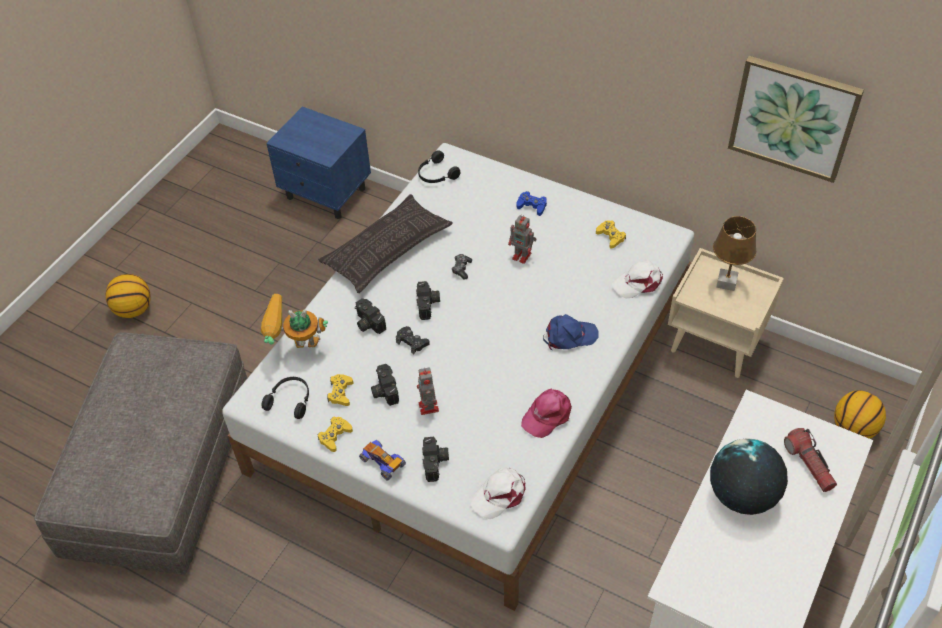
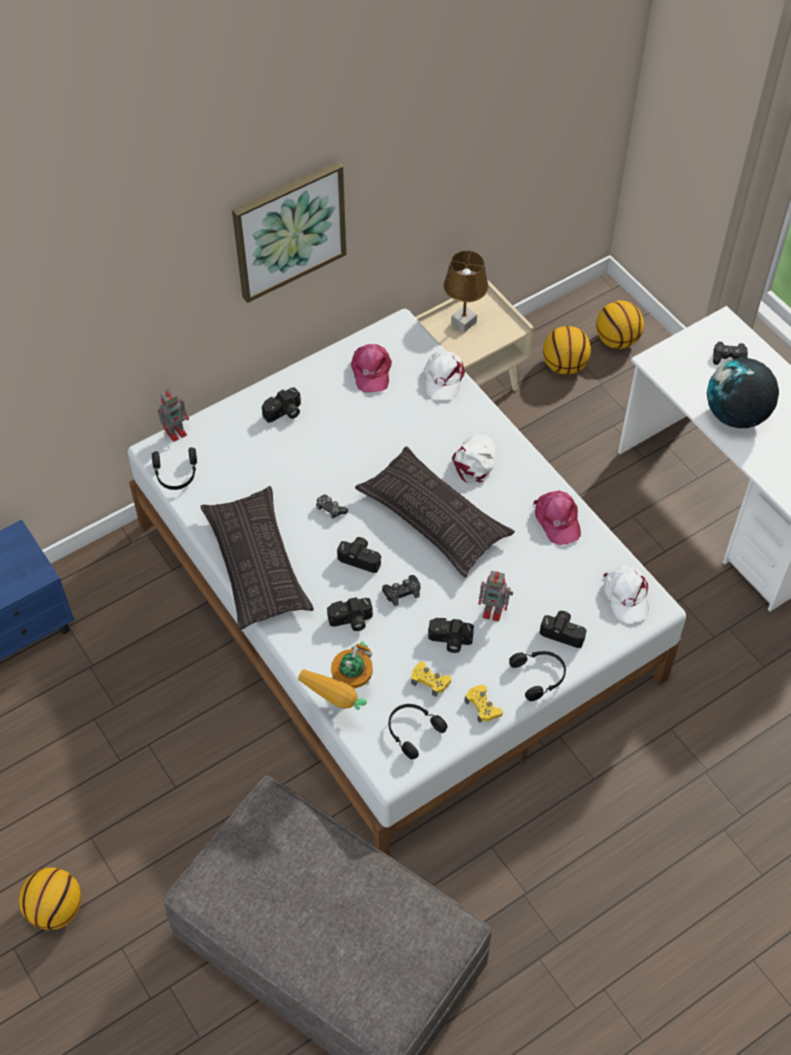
camera: 65 degrees left, 5 degrees up
(384, 463) = (539, 676): toy car -> black headphones
(495, 333) = (434, 517): none -> pillow
(522, 256) = (348, 451): toy robot -> toy robot (177, 431)
(532, 206) = (284, 413): blue game controller -> camera
(569, 336) = (474, 461): blue cap -> white cap
(610, 236) = (371, 371): yellow game controller -> pink cap
(792, 401) = (564, 365): none -> basketball
(793, 117) = (464, 134): picture -> picture (289, 230)
(809, 464) = (729, 357): flashlight -> black game controller

